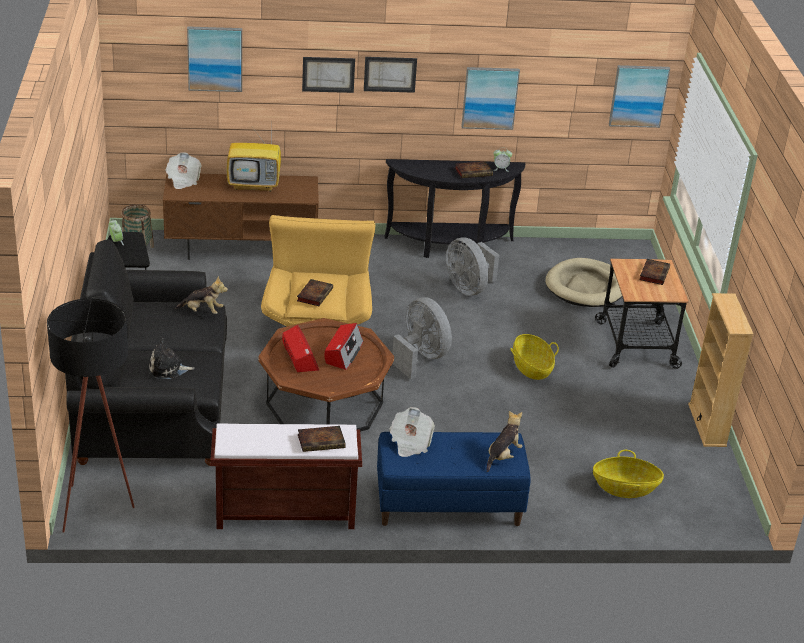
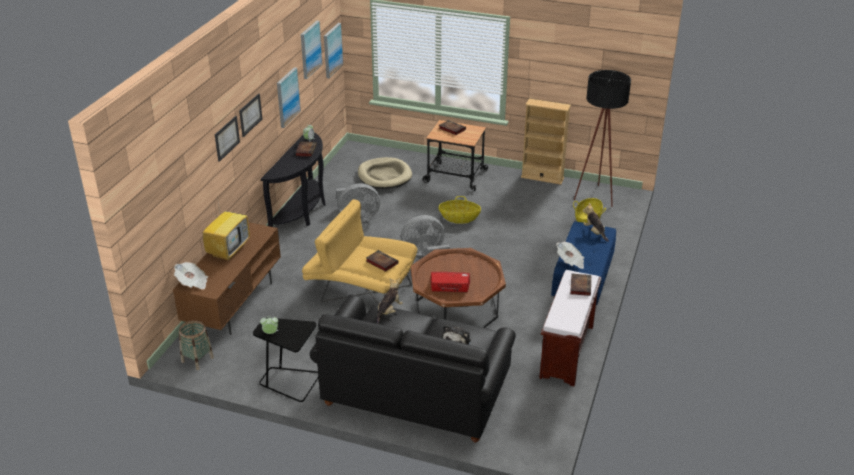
camera: 65 degrees left, 0 degrees up
(99, 508) = (533, 440): black floor lamp -> black floor lamp (596, 195)
(215, 58) = (176, 172): picture -> picture (310, 49)
(343, 353) = (454, 268): radio -> none

